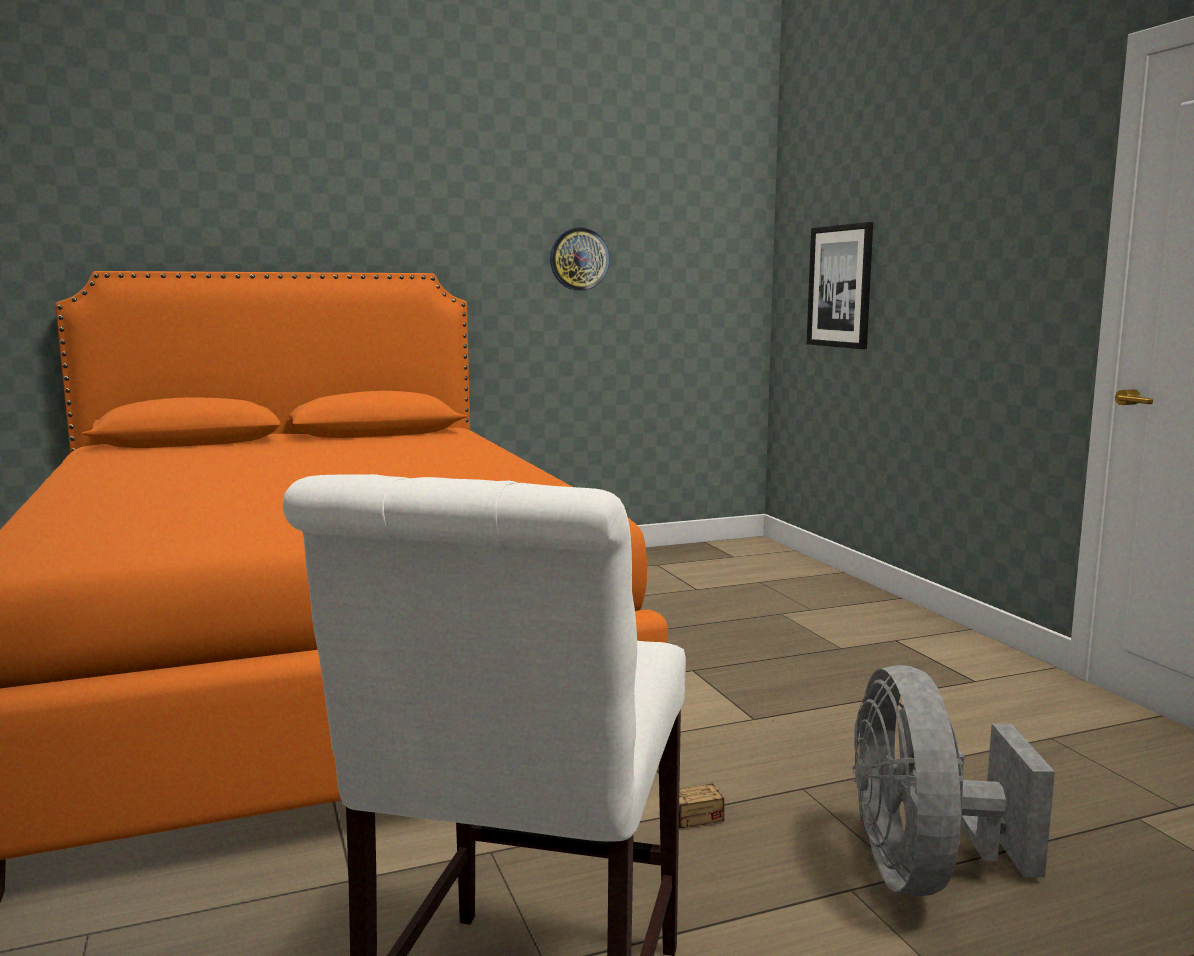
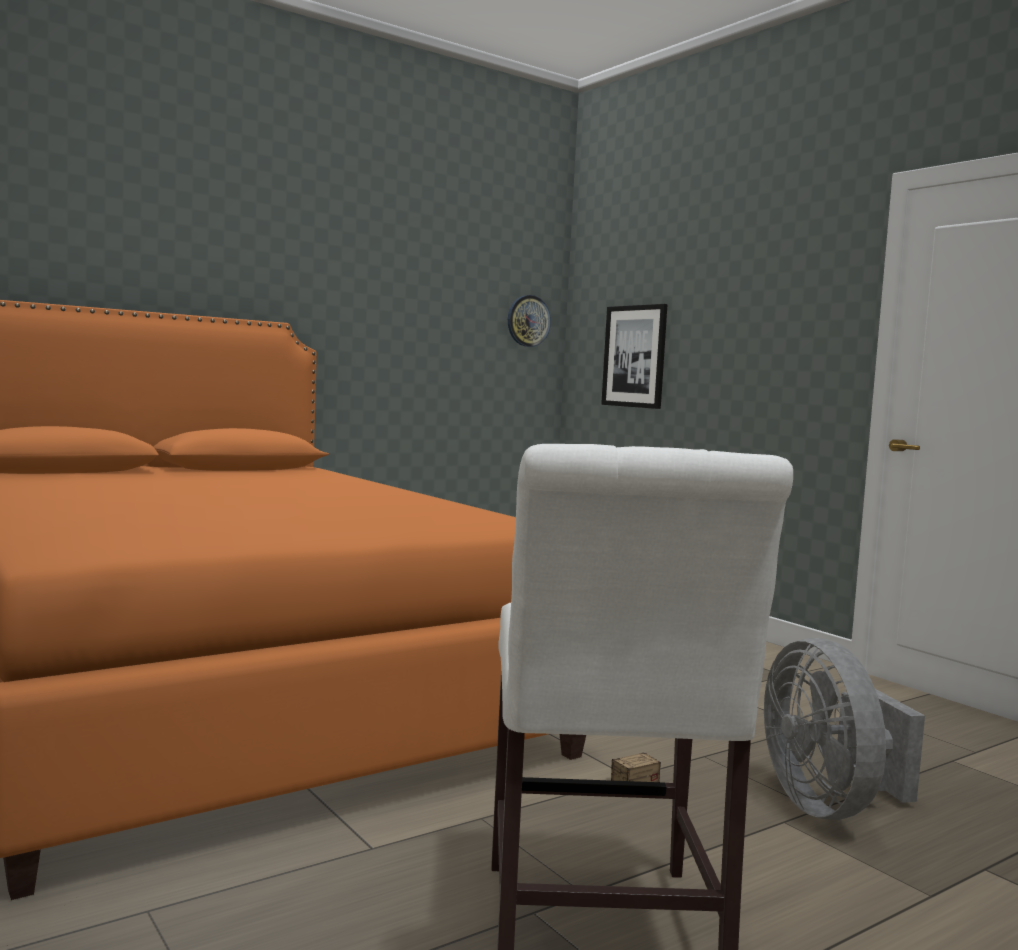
camera: 15 degrees left, 5 degrees down
(579, 259) = (410, 320): wall clock -> wall clock (528, 321)

